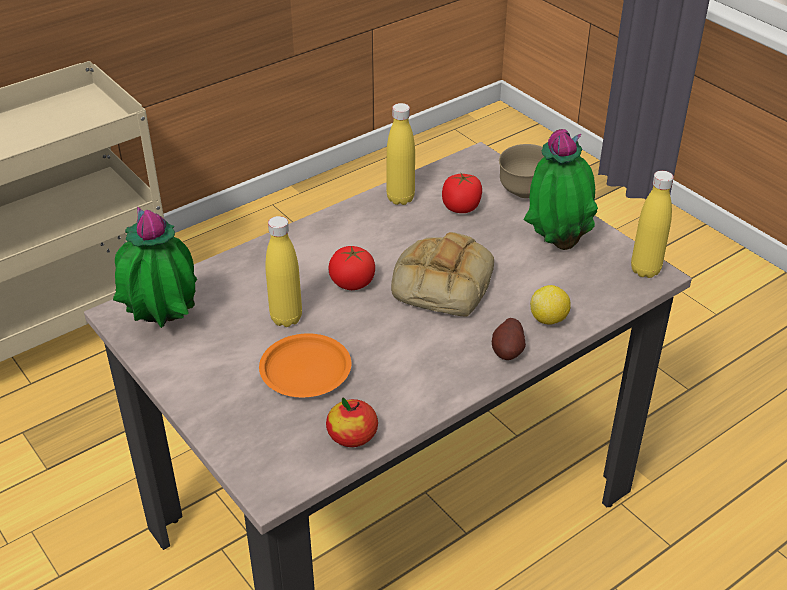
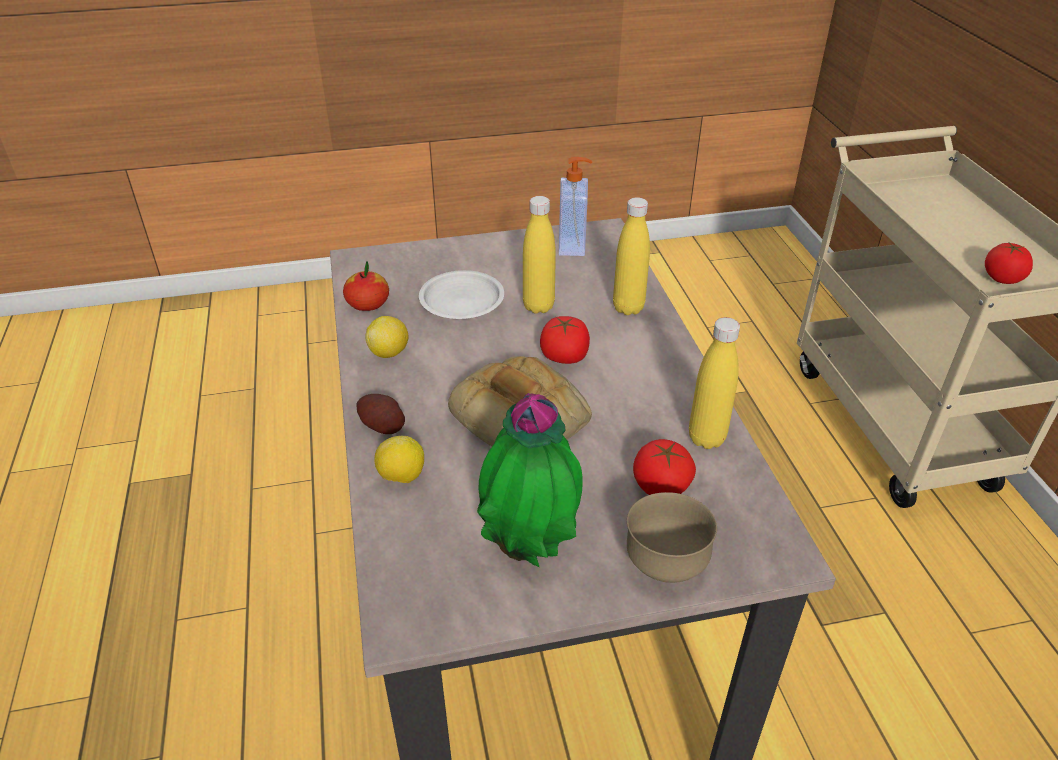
camera: 115 degrees right, 0 degrees up
(73, 124) = (1002, 278): none -> tomato
(163, 326) = (573, 246): potted plant -> soap dispenser
(306, 370) = (462, 301): orange plate -> white plate
(416, 387) = (389, 353): none -> lemon
(645, 270) = (415, 617): yellow bottle -> yellow bottle (628, 308)

